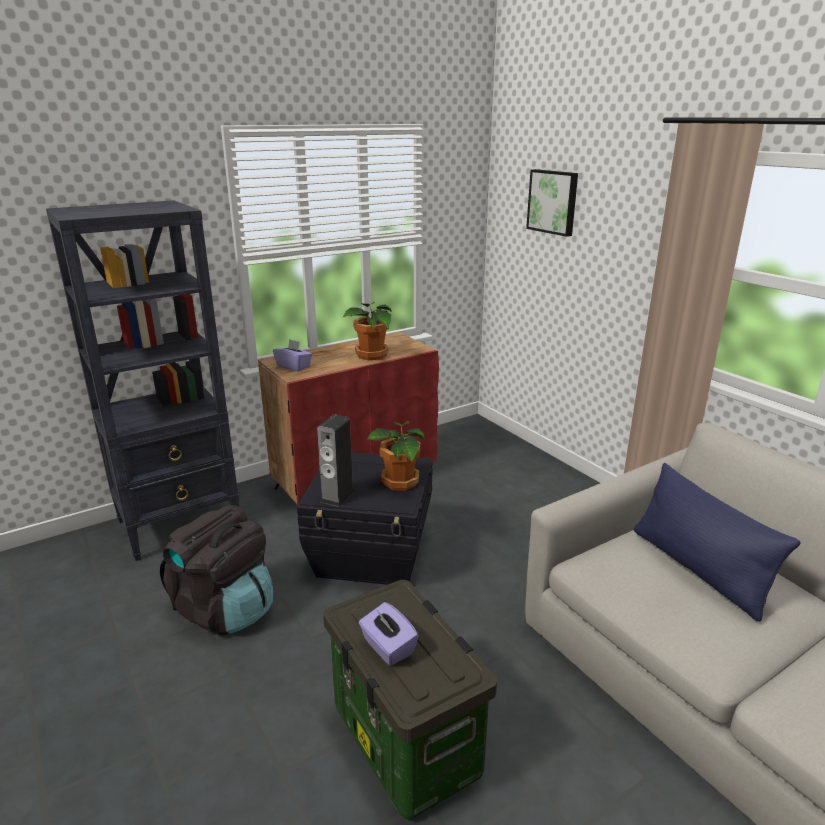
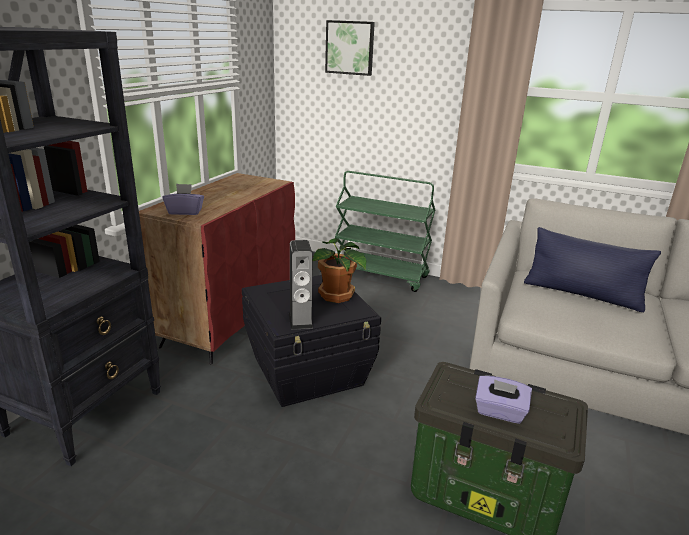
camera: 35 degrees left, 0 degrees up
(225, 609) = (226, 468): black backpack -> none
(371, 355) = (244, 193): potted plant -> none
(554, 477) = (380, 275): none -> green cart

